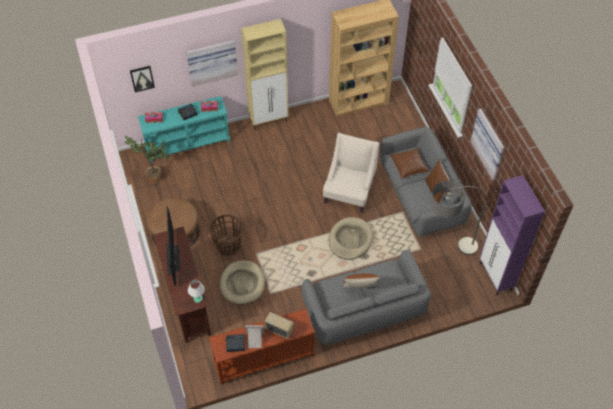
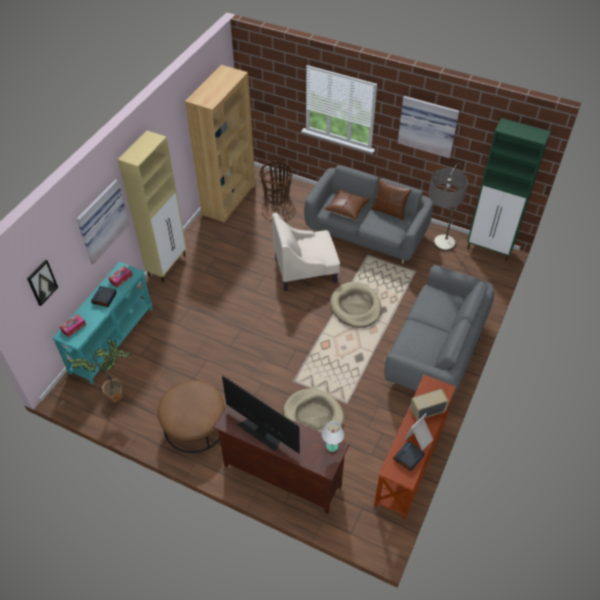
camera: 45 degrees left, 5 degrees down
(228, 245) = (260, 395): basket -> basket (277, 196)
(349, 190) = (306, 270): beige armchair -> beige armchair turned 75 degrees counterclockwise
(360, 288) = (431, 327): brown pillow -> none
(495, 277) = (489, 250): purple cabinet -> green cabinet

